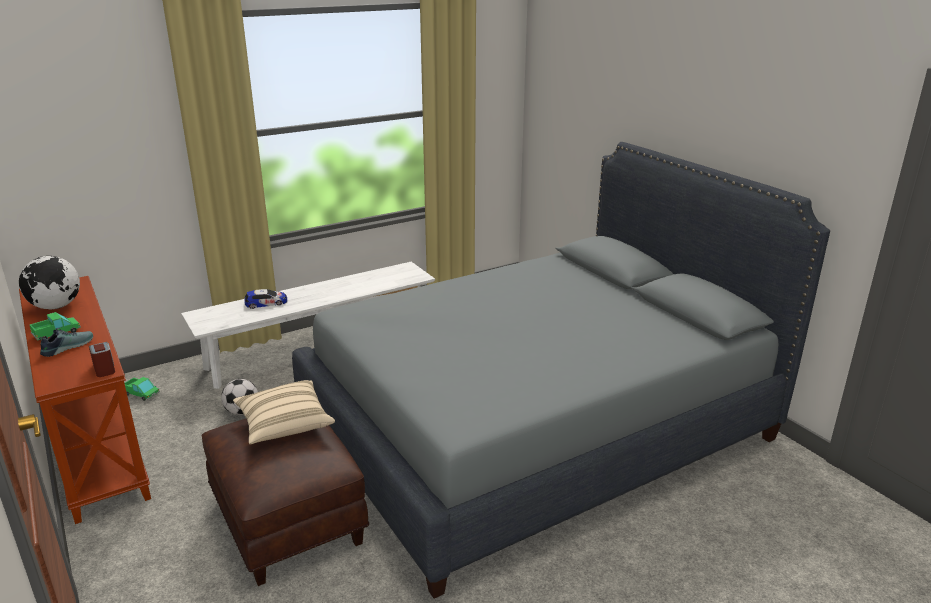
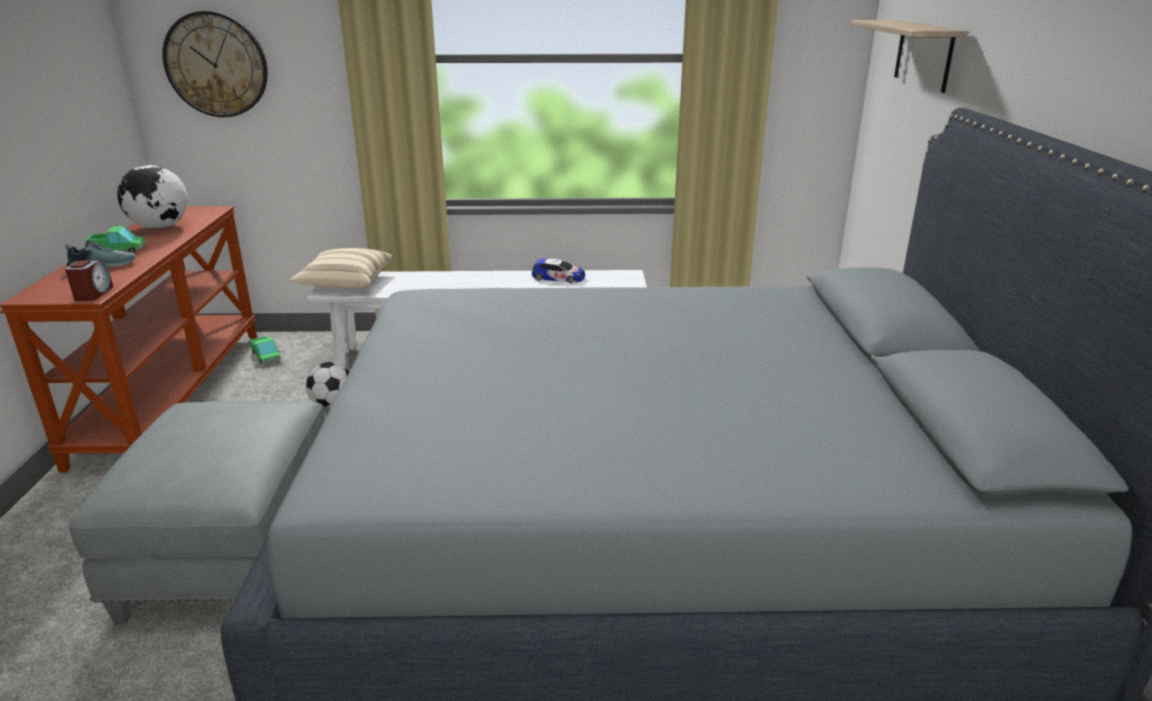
camera: 30 degrees right, 0 degrees up
(65, 161) = (216, 65): none -> wall clock
(266, 303) = (420, 280): toy car -> toy car (558, 277)
(284, 425) = (243, 421): beige pillow -> beige pillow (345, 283)
(290, 521) = (234, 555): brown ottoman -> grey ottoman
(575, 105) = (923, 55): none -> shelf

